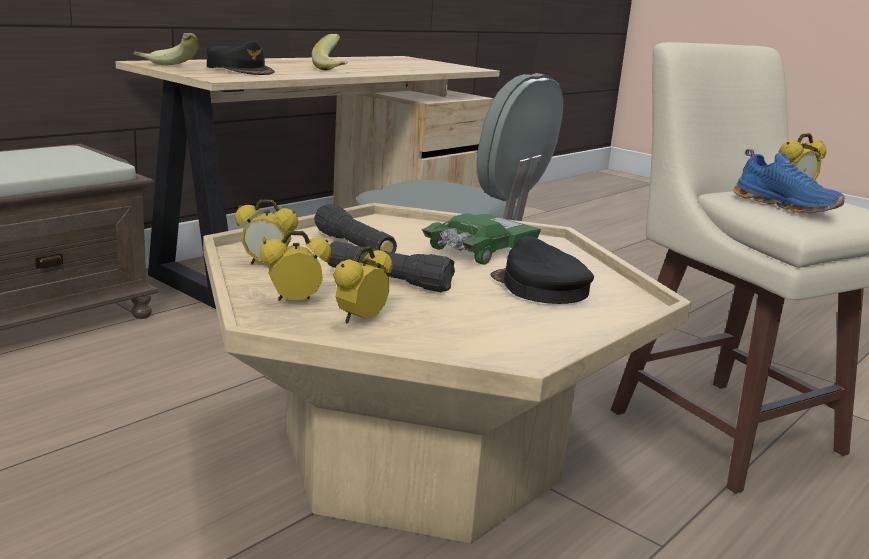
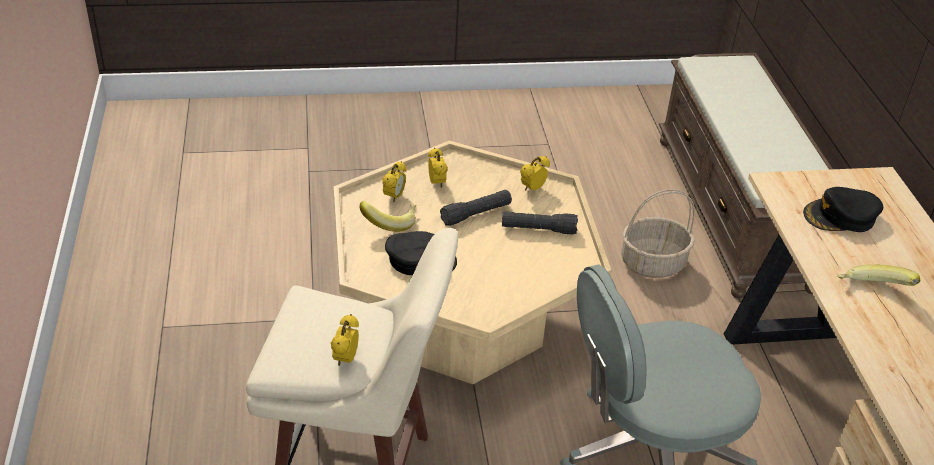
camera: 130 degrees right, 20 degrees up
(126, 367) = (653, 263): none -> basket
(166, 67) = (845, 178): banana -> banana (390, 222)
(295, 302) = (474, 176): alarm clock -> alarm clock (394, 197)
(480, 250) = (494, 275): green toy car -> none
(786, 206) = (329, 319): blue shoe -> none

